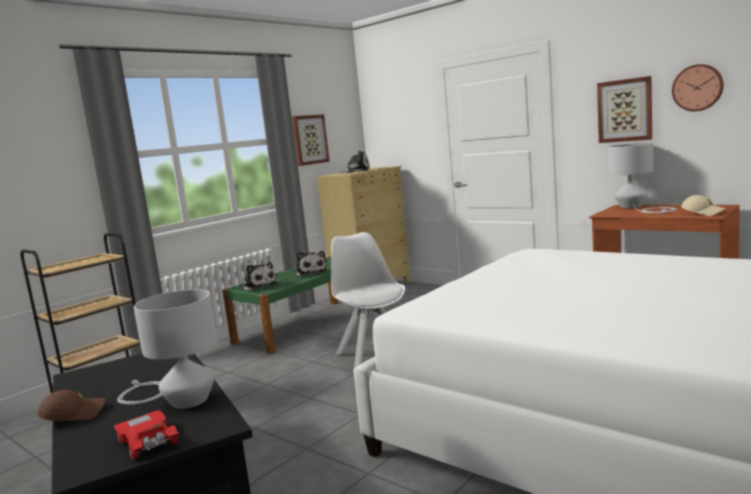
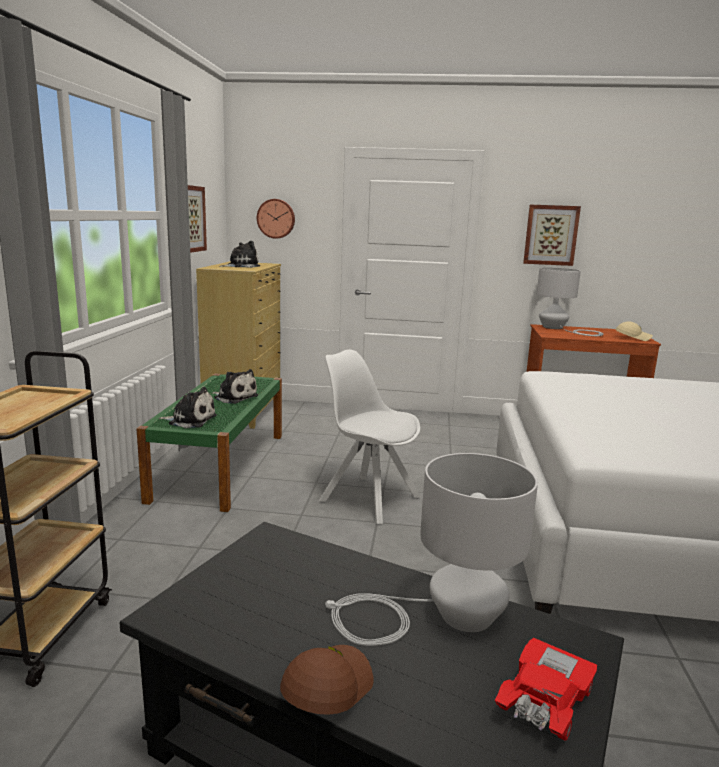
camera: 35 degrees left, 5 degrees up
(148, 442) = (544, 699): red toy car -> red toy car turned 105 degrees clockwise
(697, 88) = (617, 224): wall clock -> wall clock (276, 218)

